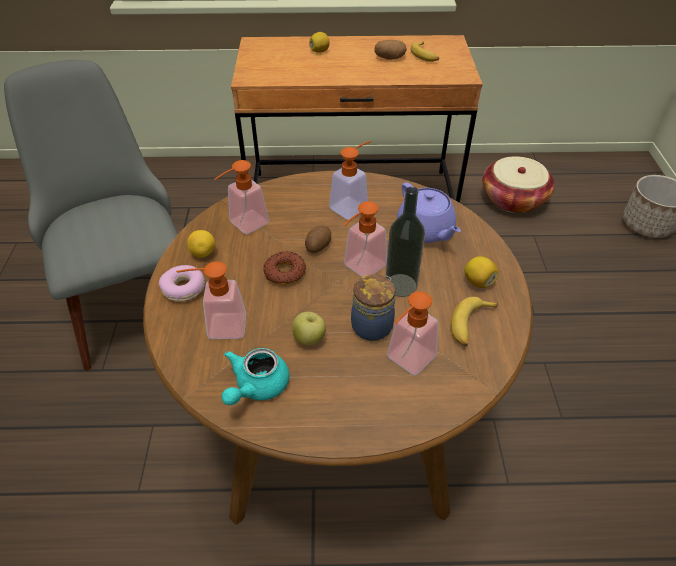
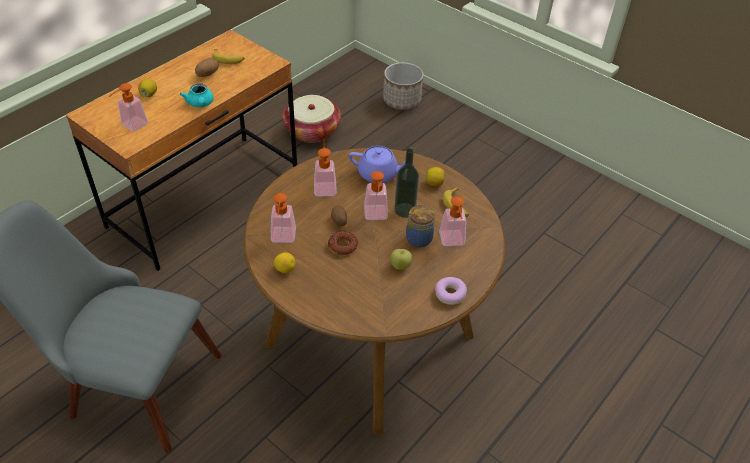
camera: 50 degrees left, 0 degrees up
(184, 288) = (305, 293): donut -> donut (450, 294)
(219, 326) = (352, 295): soap dispenser -> soap dispenser (131, 126)
(256, 386) = (409, 304): turquoise teapot -> turquoise teapot (200, 104)

